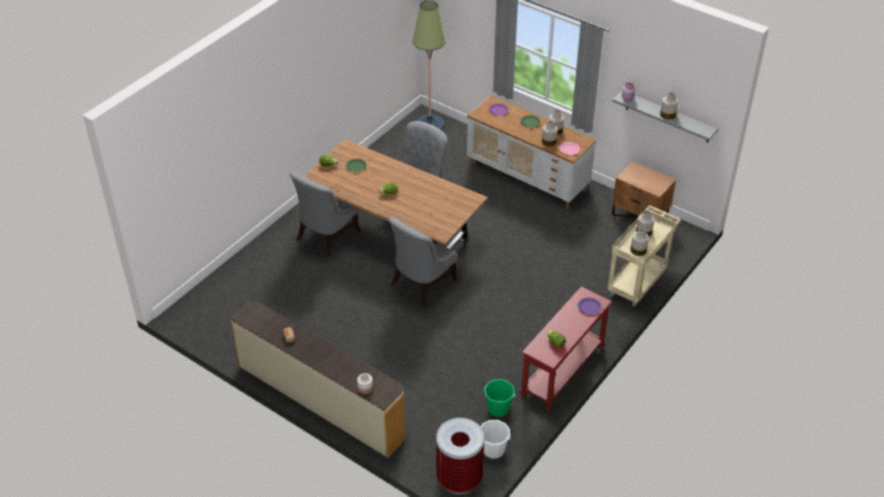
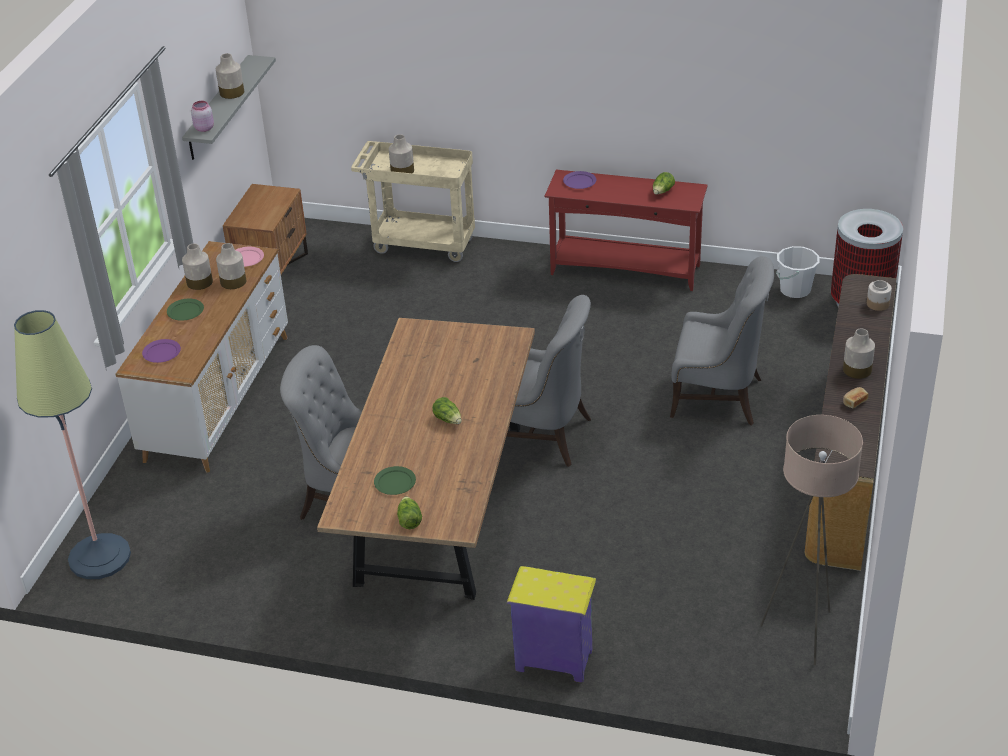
camera: 110 degrees left, 5 degrees down
(218, 326) = (802, 633): none -> beige floor lamp
(269, 240) = (552, 658): none -> nightstand
(326, 236) = (496, 583): grey chair -> grey chair (718, 397)
(498, 408) = (728, 302): green bucket -> none
(638, 250) = (443, 168): beige vase -> beige vase (857, 369)

